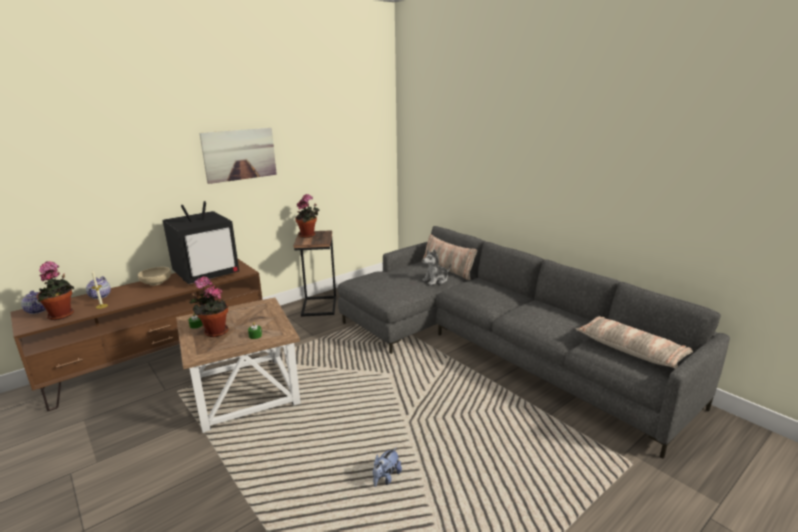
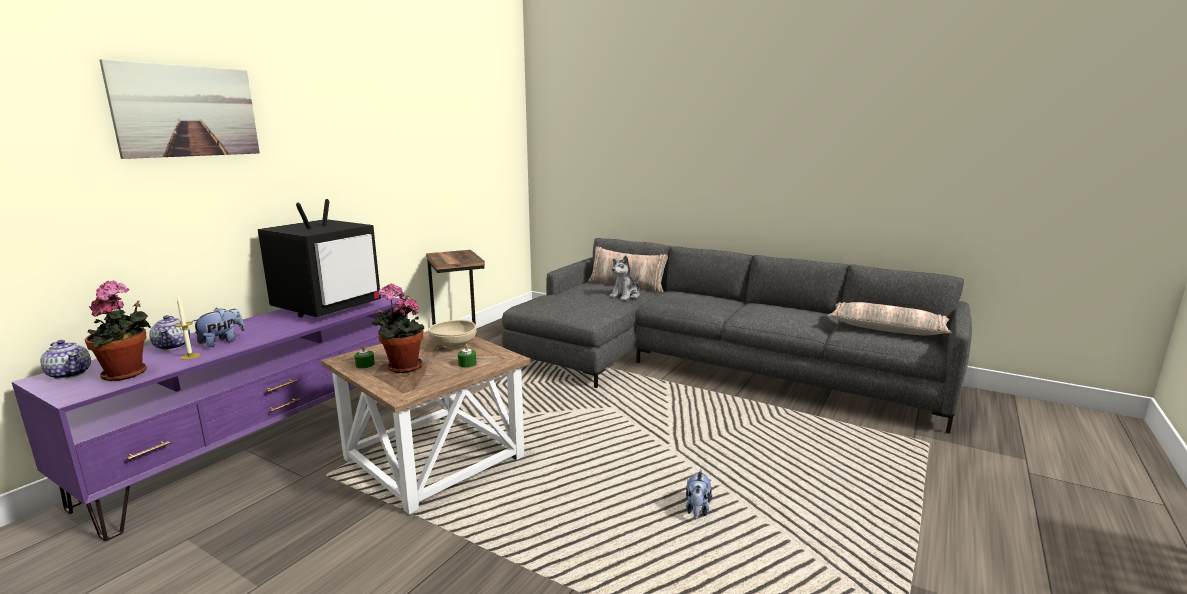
camera: 20 degrees left, 5 degrees down
(126, 296) = (222, 342): none -> plush toy
(156, 283) = (256, 323): beige bowl -> beige bowl (453, 345)
(161, 359) = (266, 442): brown tv stand -> purple tv stand
(239, 154) = (356, 142): picture -> picture (187, 111)
(308, 235) = (446, 255): potted plant -> none

